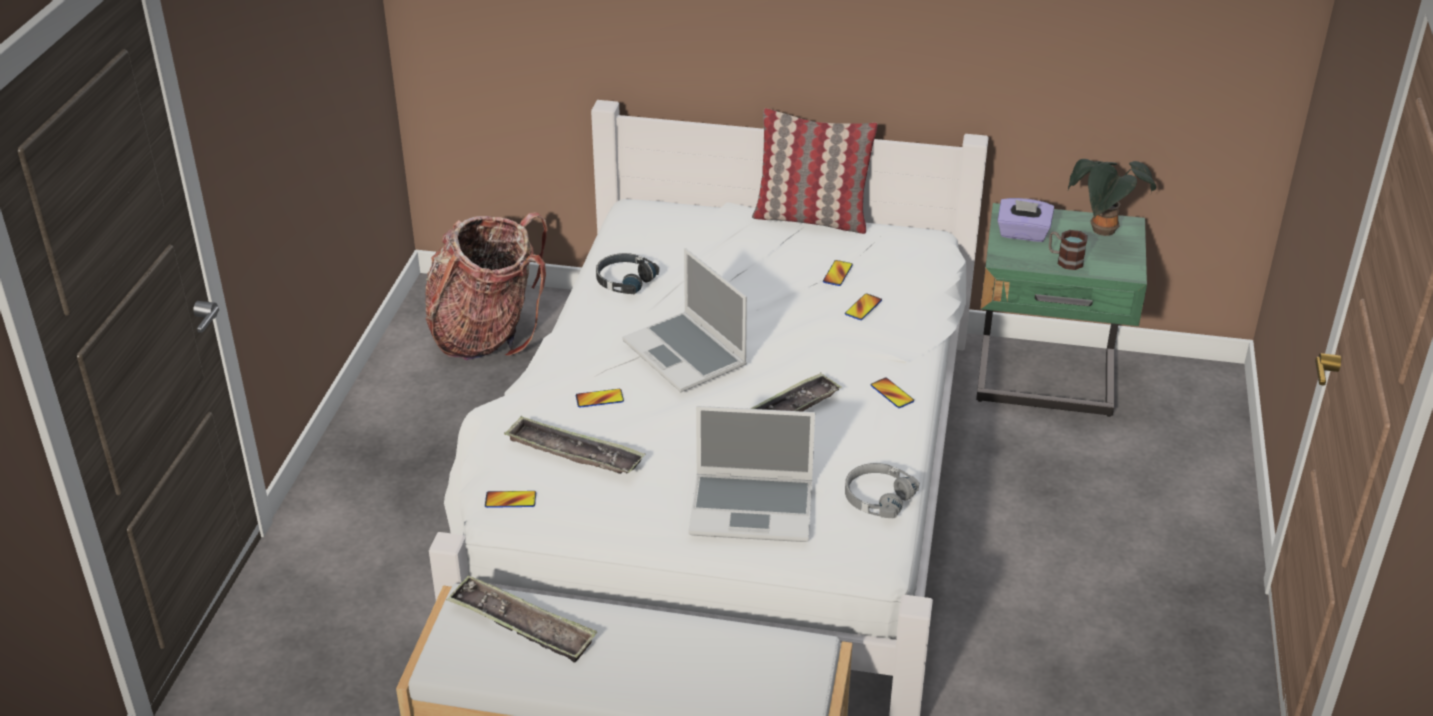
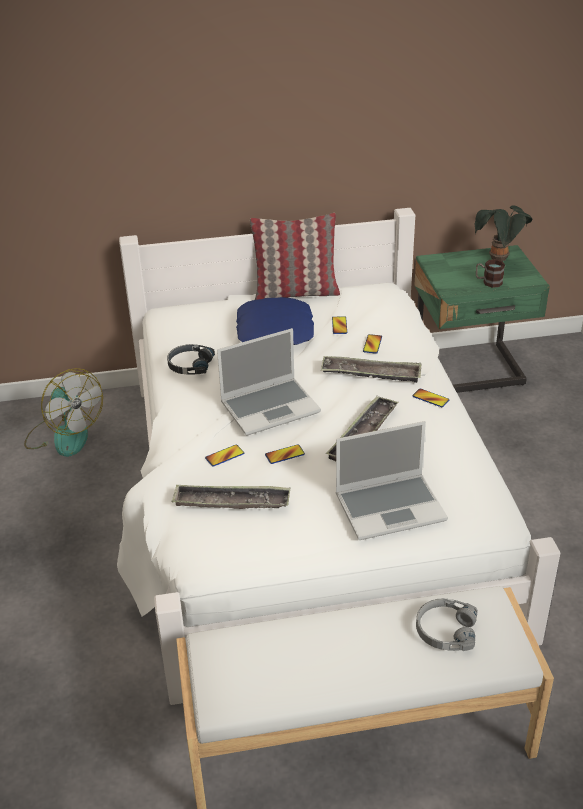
camera: 20 degrees left, 0 degrees up
(487, 334) = (64, 435): backpack -> fan
(510, 500) = (203, 553): phone -> phone (285, 455)
(522, 625) = (264, 652): tray -> tray (371, 373)
(687, 354) = (270, 407): laptop -> laptop turned 60 degrees counterclockwise
(754, 262) = (276, 331): none -> blue pillow
(877, 497) = (470, 474): grey headphones -> grey headphones (445, 630)
(1023, 234) = (449, 271): purple tissue box -> none

